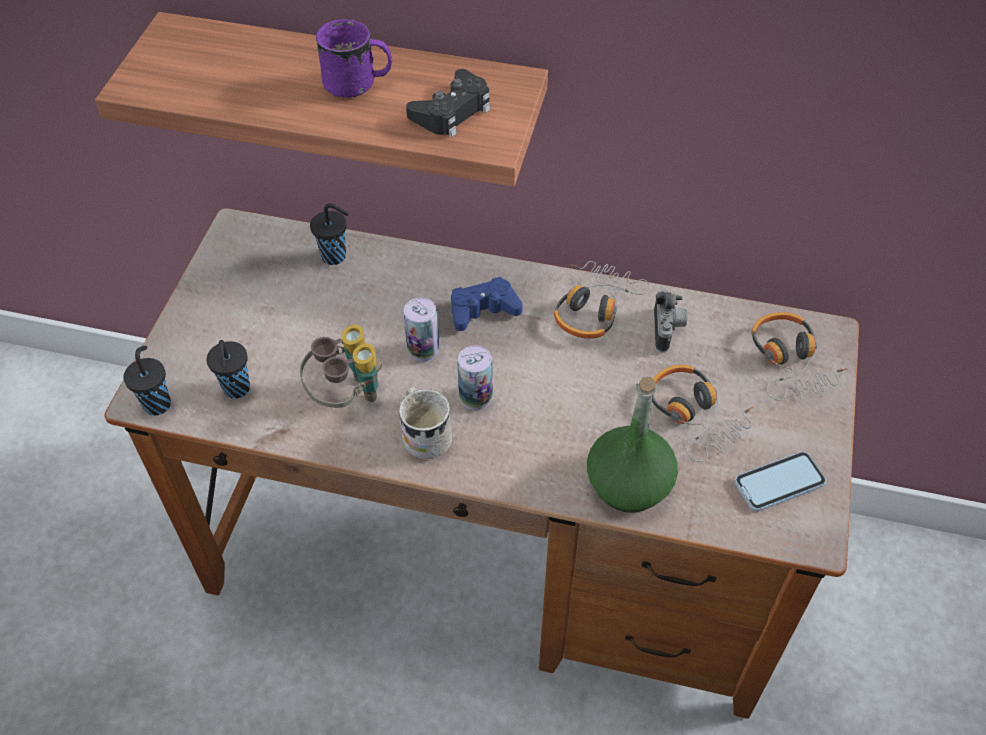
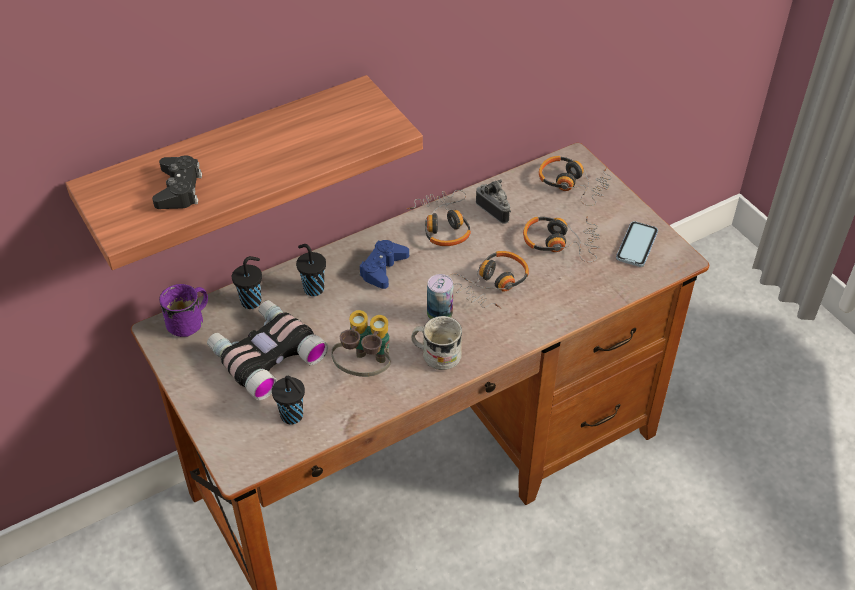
camera: 45 degrees left, 5 degrees down
(157, 403) = (252, 462): black cup -> black cup (313, 288)
(285, 314) = (265, 354): none -> binoculars
(358, 84) = (270, 145): purple mug -> purple mug (190, 321)
(423, 350) = (377, 313): can -> none
(452, 111) = (347, 127): black game controller -> black game controller (179, 189)
(566, 405) = (492, 285): none -> headphones
(629, 484) = (571, 299): green bottle -> none

